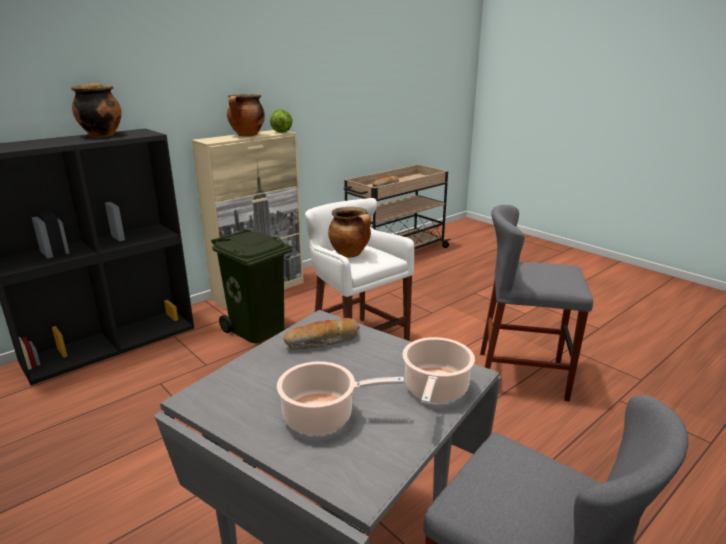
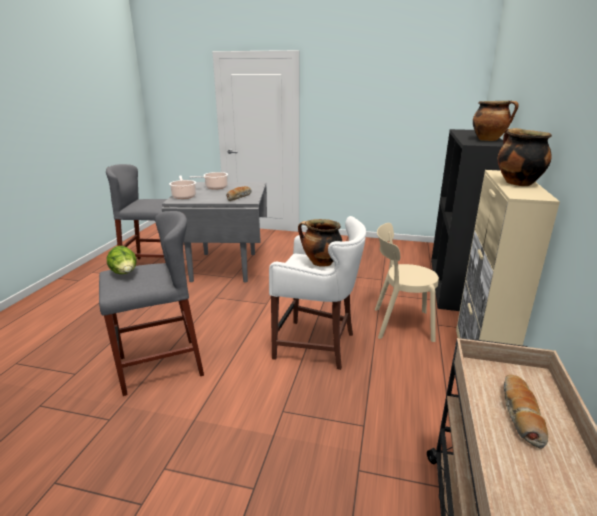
camera: 145 degrees right, 0 degrees up
(256, 329) = (399, 324): green trash can -> beige chair
(282, 131) = (525, 195): lettuce -> lettuce (125, 274)

